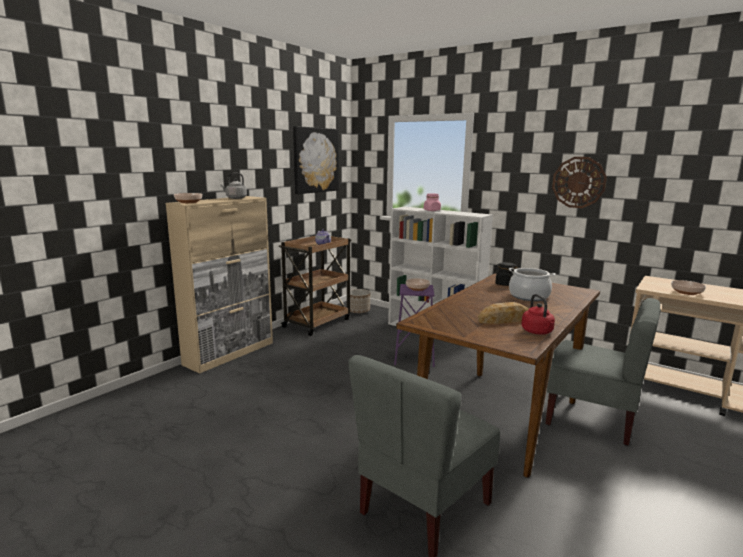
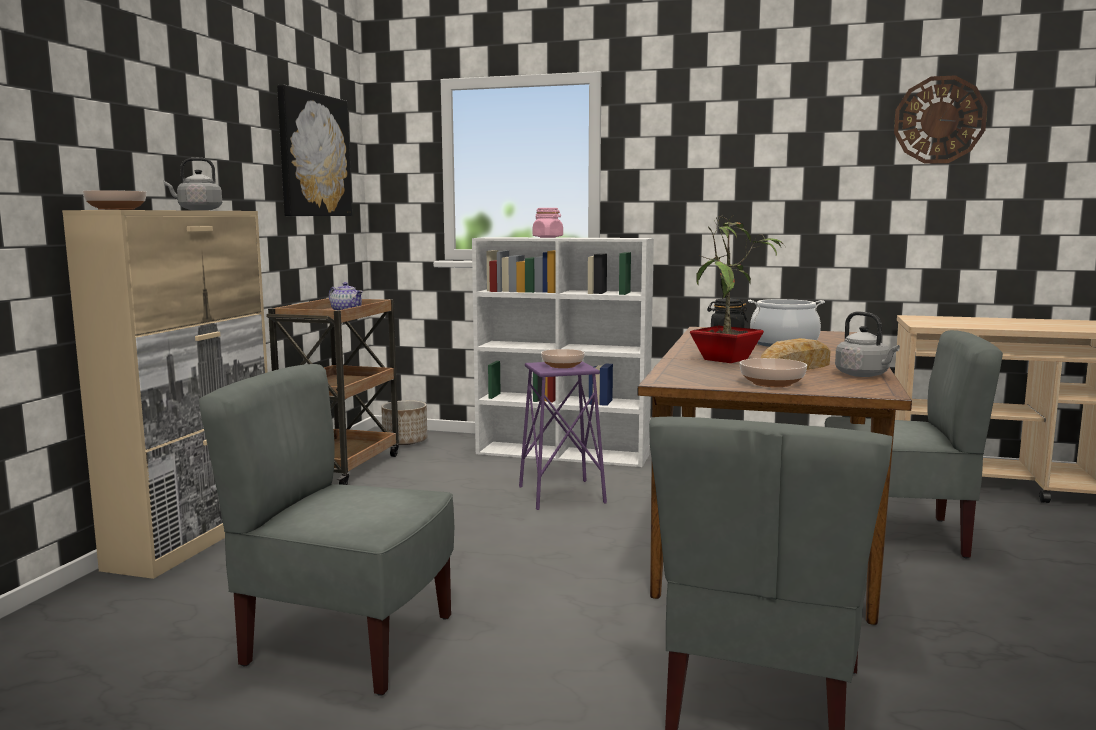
camera: 20 degrees left, 5 degrees down
(254, 425) = (347, 643): none -> grey chair
(475, 307) = (728, 360): none -> potted plant
(538, 332) = (864, 375): red kettle -> grey kettle
(578, 182) = (784, 178): wall clock -> wall clock (939, 120)
(686, 292) = (975, 325): bowl -> bowl (771, 383)

